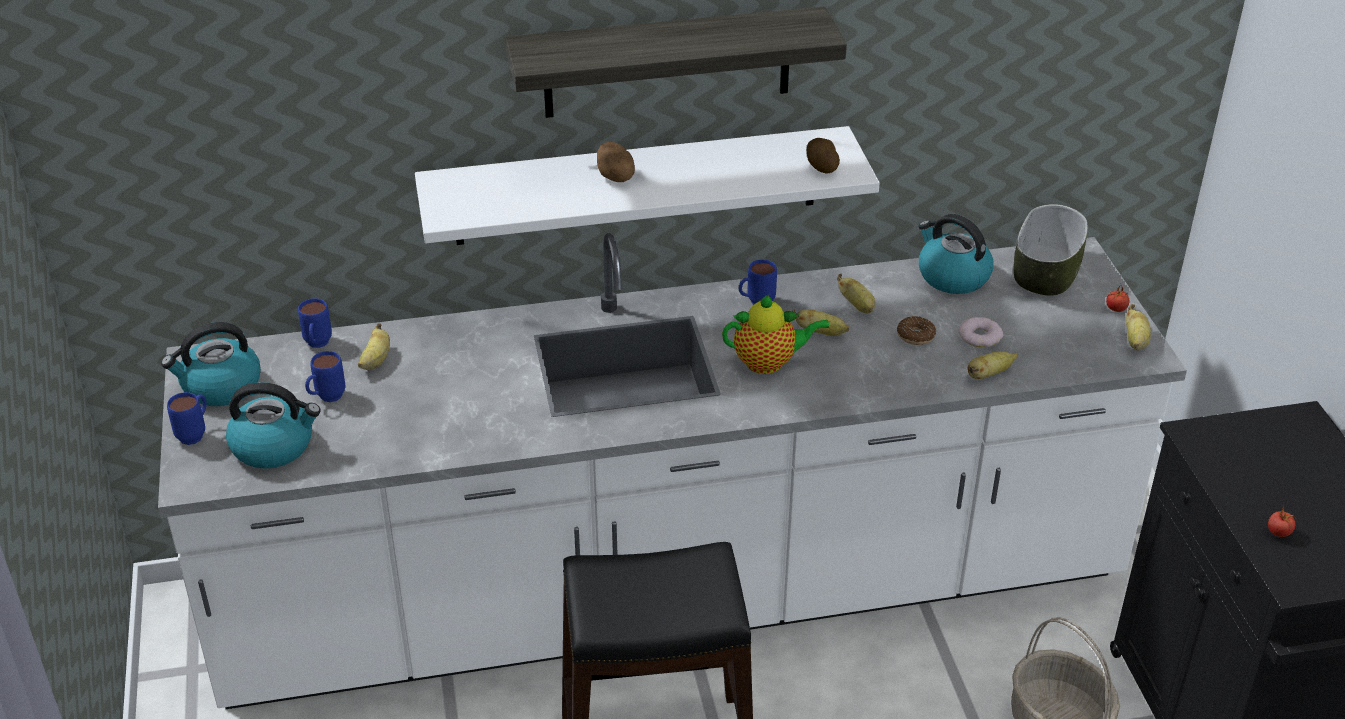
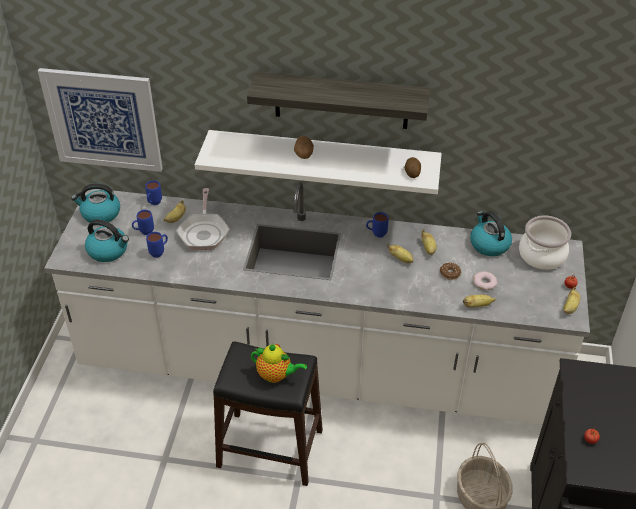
camera: 20 degrees right, 5 degrees up
(195, 434) = (78, 235): blue mug -> blue mug (159, 252)
(196, 196) = (103, 120): none -> picture
(442, 371) = (204, 232): none -> frying pan
(769, 363) = (365, 269): teapot -> teapot (276, 375)
(1045, 273) = (541, 255): bowl -> cooking pot

